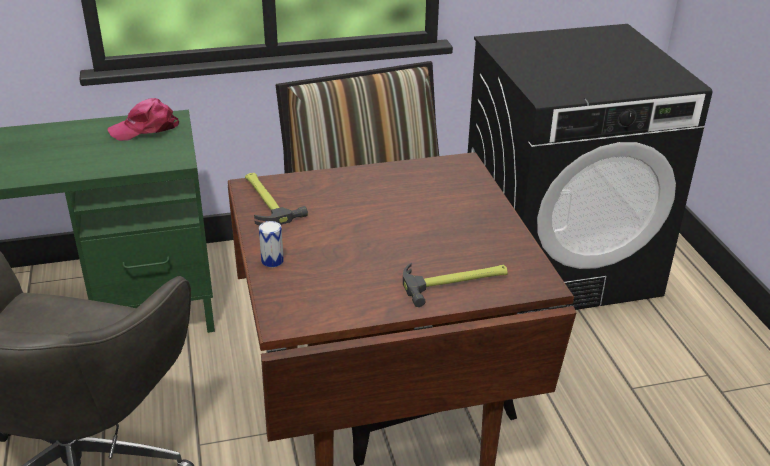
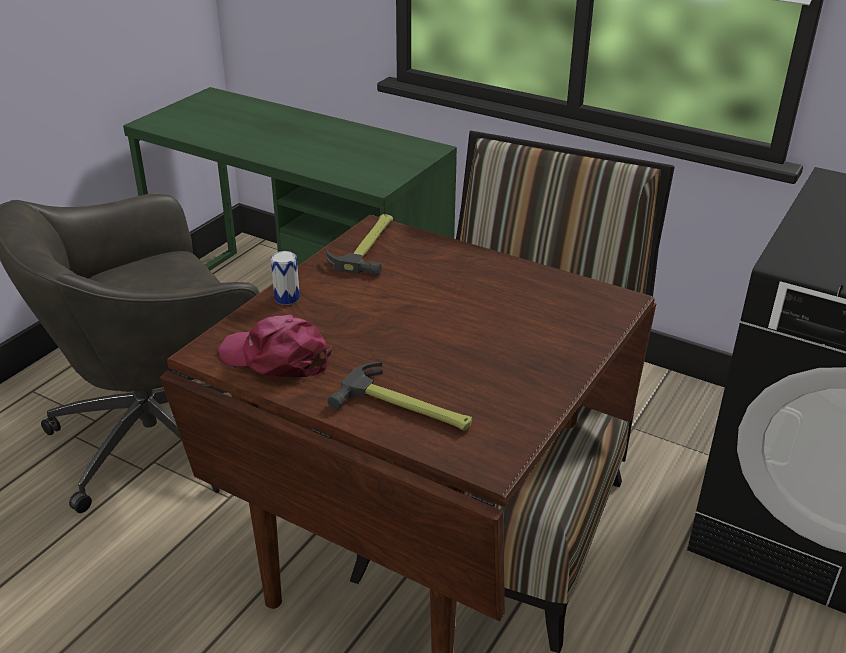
camera: 45 degrees right, 0 degrees up
(145, 128) = (395, 149): pink cap -> pink cap (276, 358)

